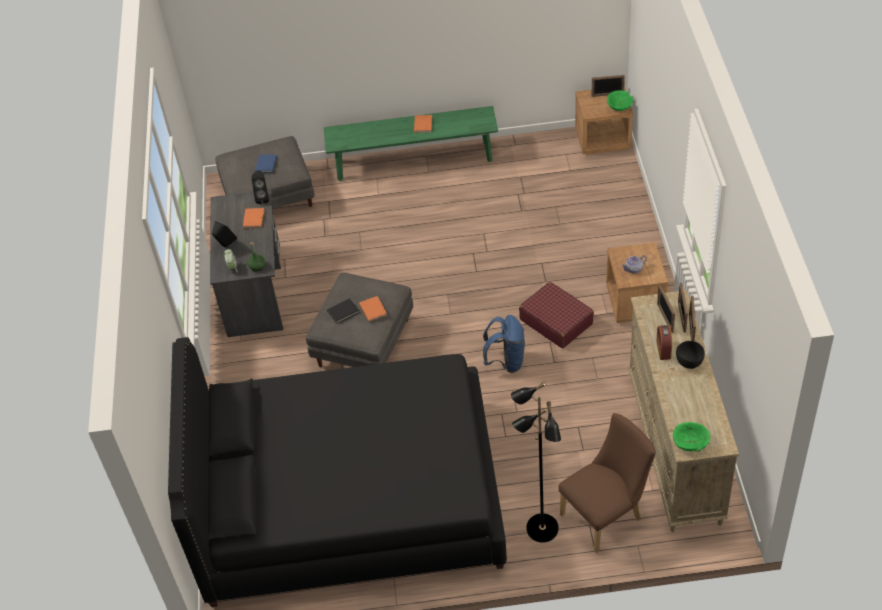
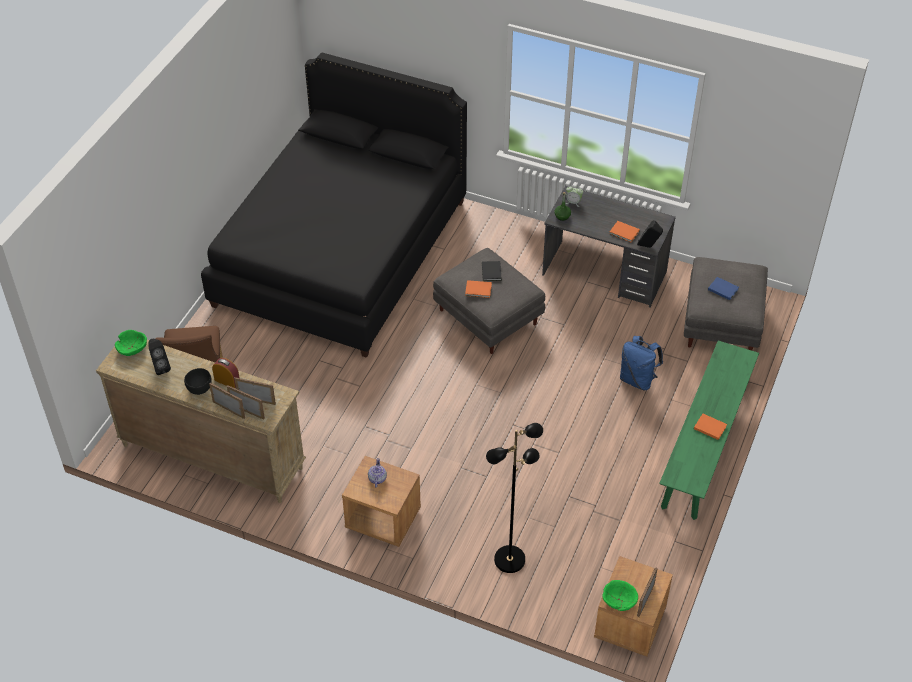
camera: 115 degrees right, 0 degrees up
(226, 246) = (602, 206): black speaker -> black speaker (160, 367)
(506, 361) = (392, 396): blue backpack -> blue backpack (637, 379)
(541, 529) = (221, 341): black floor lamp -> black floor lamp (509, 558)
(556, 321) = (408, 450): red suitcase -> none

